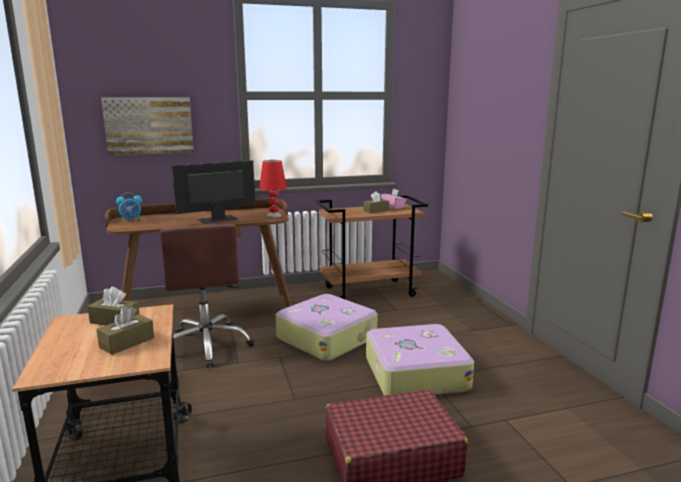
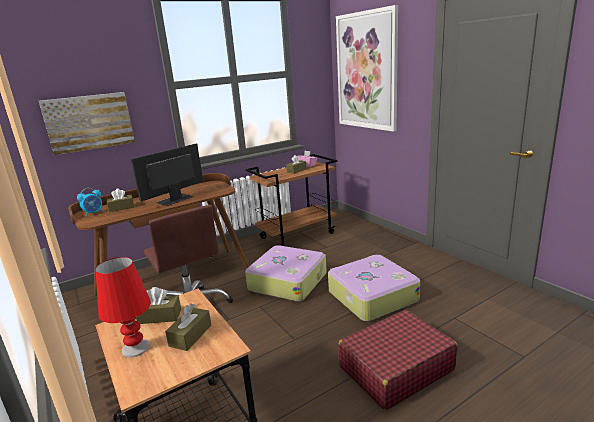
camera: 15 degrees left, 5 degrees up
(160, 219) = (121, 208): none -> brown tissue box
(274, 215) = (221, 188): red table lamp -> red table lamp (136, 348)
(481, 99) = (366, 71): none -> picture

